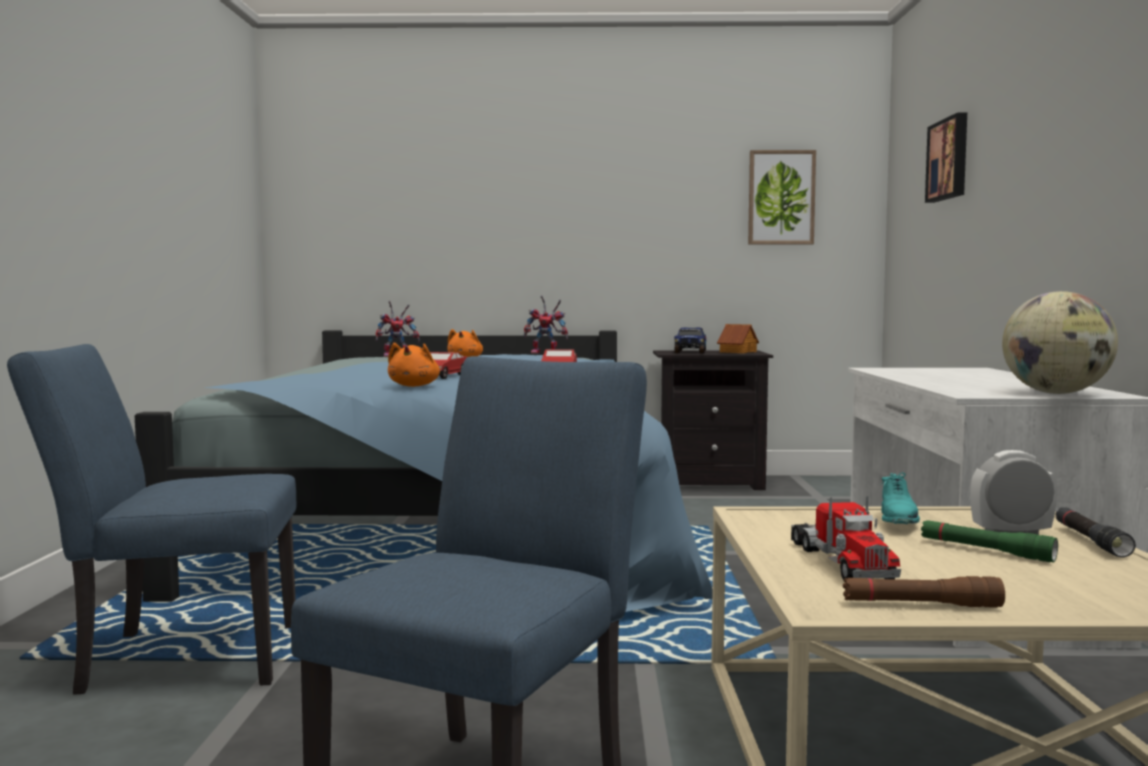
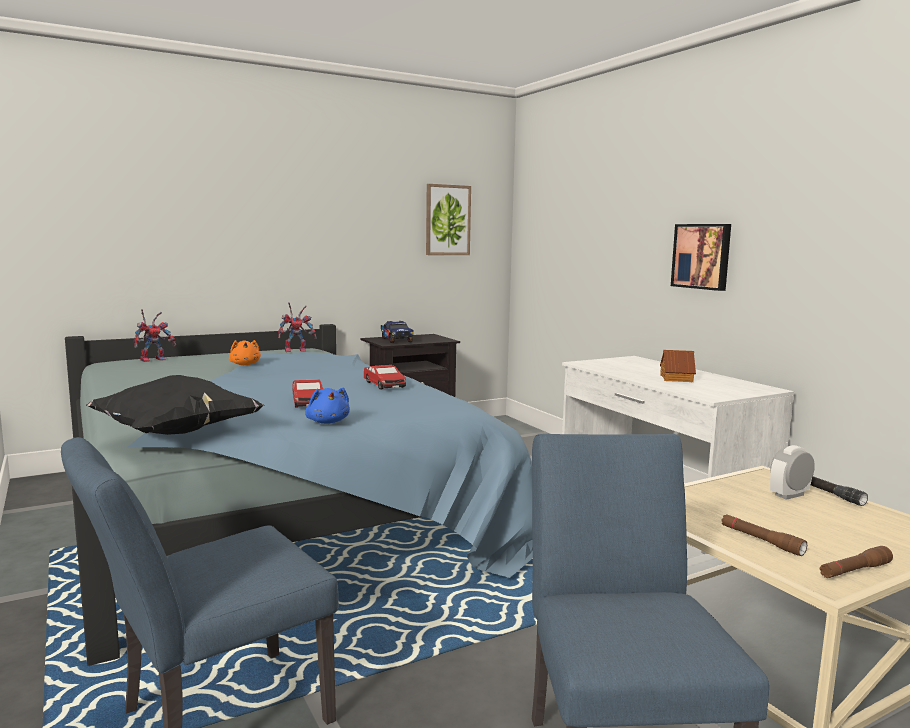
camera: 30 degrees left, 5 degrees up
(261, 383) = (177, 433): none -> black pillow
(414, 386) = (327, 422): orange plush toy -> blue plush toy
(737, 352) = (427, 337): toy house -> toy house (675, 378)
(840, 561) = (761, 540): toy truck -> brown flashlight
(898, 521) = (727, 495): turquoise shoe -> none
(950, 159) = (587, 209): picture -> picture (702, 256)
(986, 550) = (803, 513): green flashlight -> none
(1056, 393) = (744, 390): globe -> none

